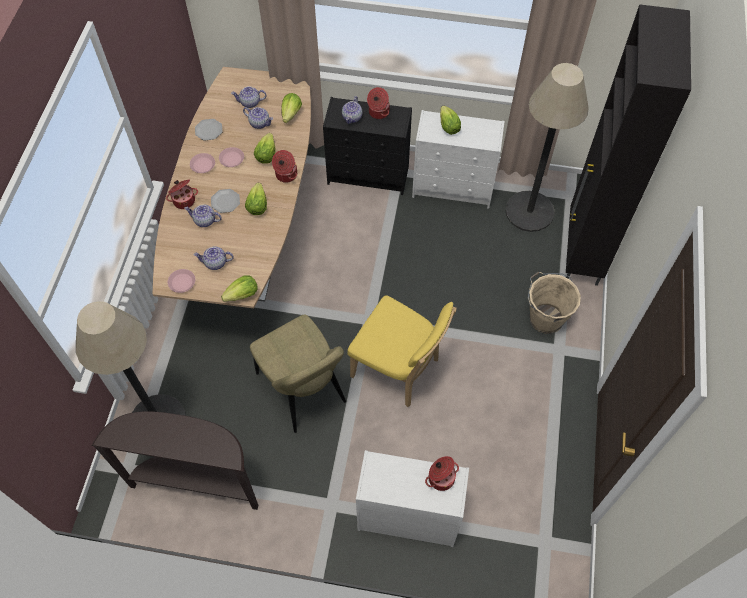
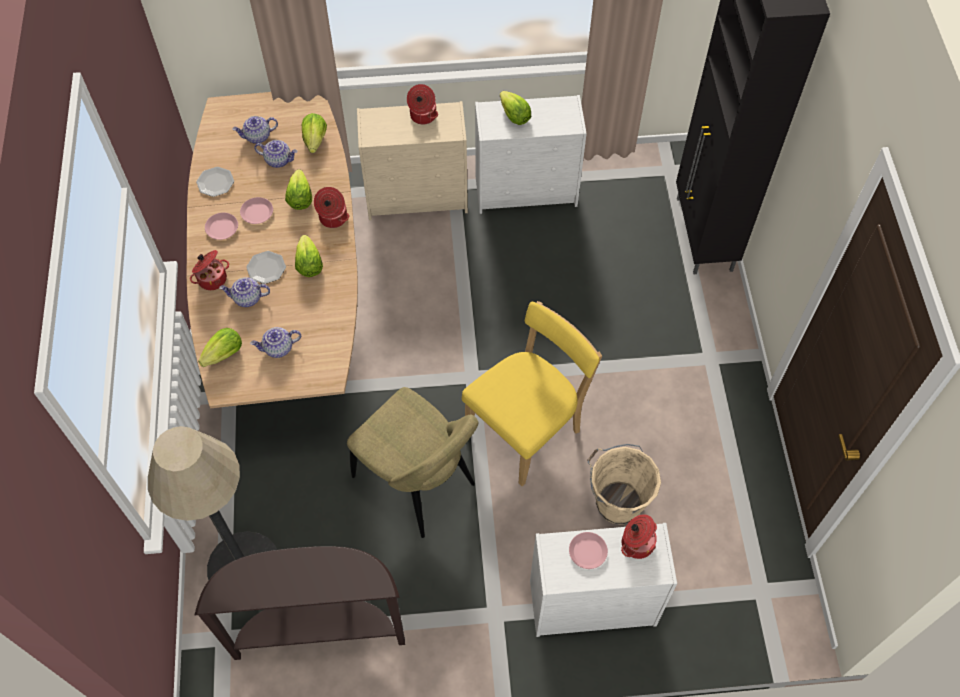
camera: 15 degrees left, 0 degrees up
(182, 282) = (243, 382): pink plate -> pink plate (587, 551)
(242, 295) = (326, 380): lettuce -> lettuce (224, 354)
(352, 117) = (392, 129): teapot -> none
(369, 175) = (418, 197): black dresser -> beige dresser
(398, 370) = (527, 429): yellow chair -> yellow chair turned 60 degrees counterclockwise
(529, 211) = (626, 200): floor lamp -> none
(545, 318) = (683, 324): beige bucket -> beige bucket (617, 501)

